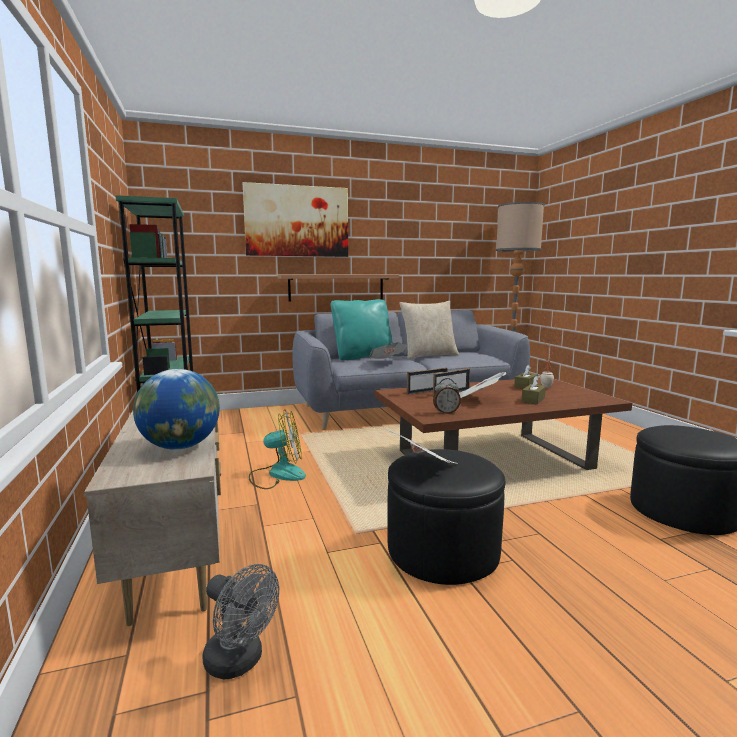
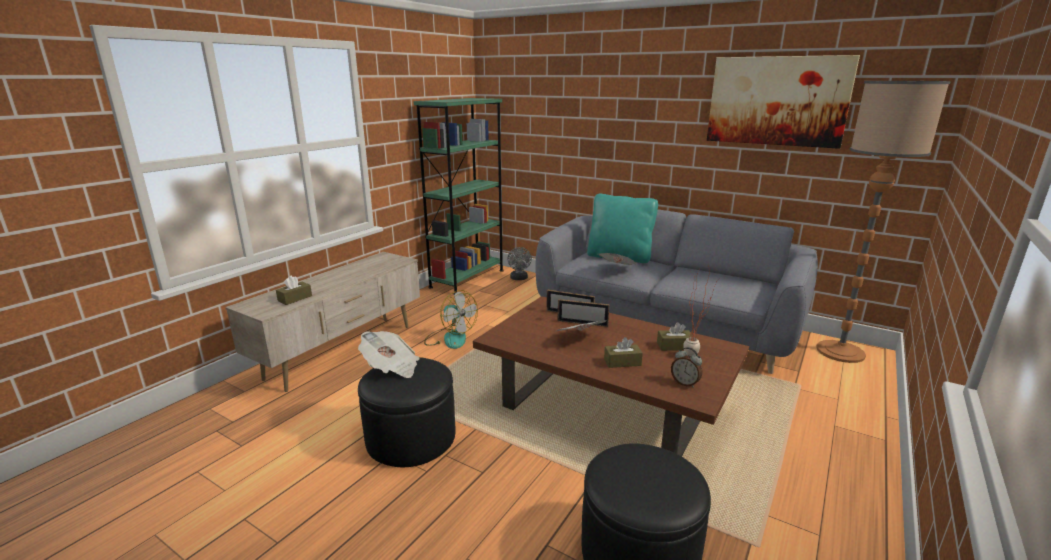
camera: 50 degrees right, 10 degrees up
(180, 447) = (295, 298): globe -> brown tissue box
(240, 662) = (255, 420): grey fan -> grey fan (519, 278)
(297, 221) = (599, 103): picture -> picture (777, 101)
(336, 287) = (633, 175): shelf -> none
(428, 356) = (684, 274): beige pillow -> none
(446, 412) = (515, 339): alarm clock -> alarm clock (685, 383)

